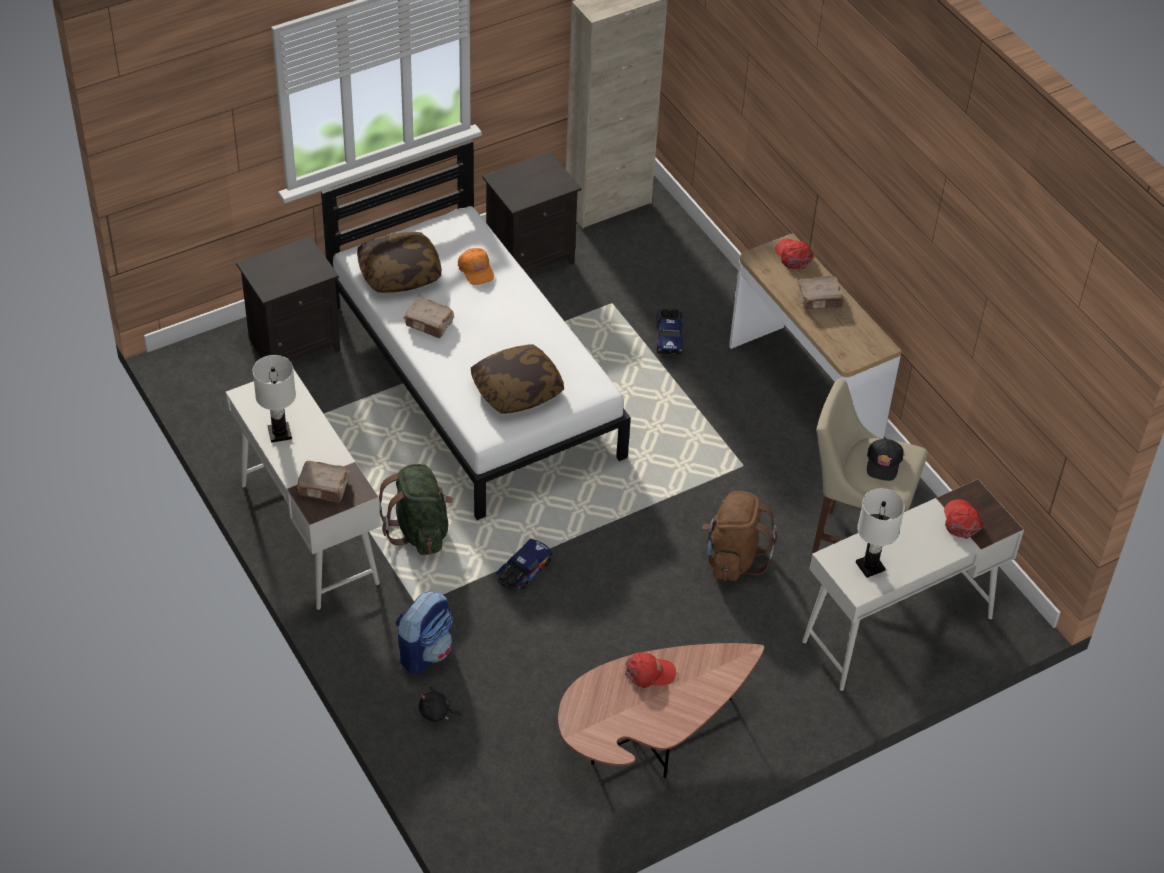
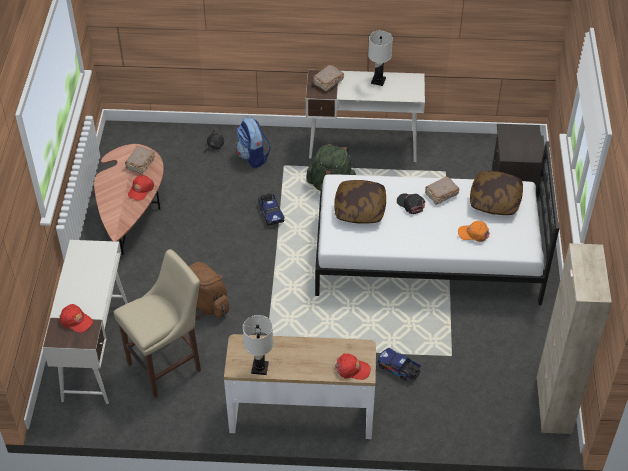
camera: 125 degrees right, 0 degrees up
(530, 256) = (524, 335): black nightstand -> none
(819, 299) = (301, 359): brown book -> brown book (140, 164)
(869, 566) = (87, 260): white table lamp -> white table lamp (260, 368)
(883, 463) = (149, 314): black cap -> black cap (410, 204)

